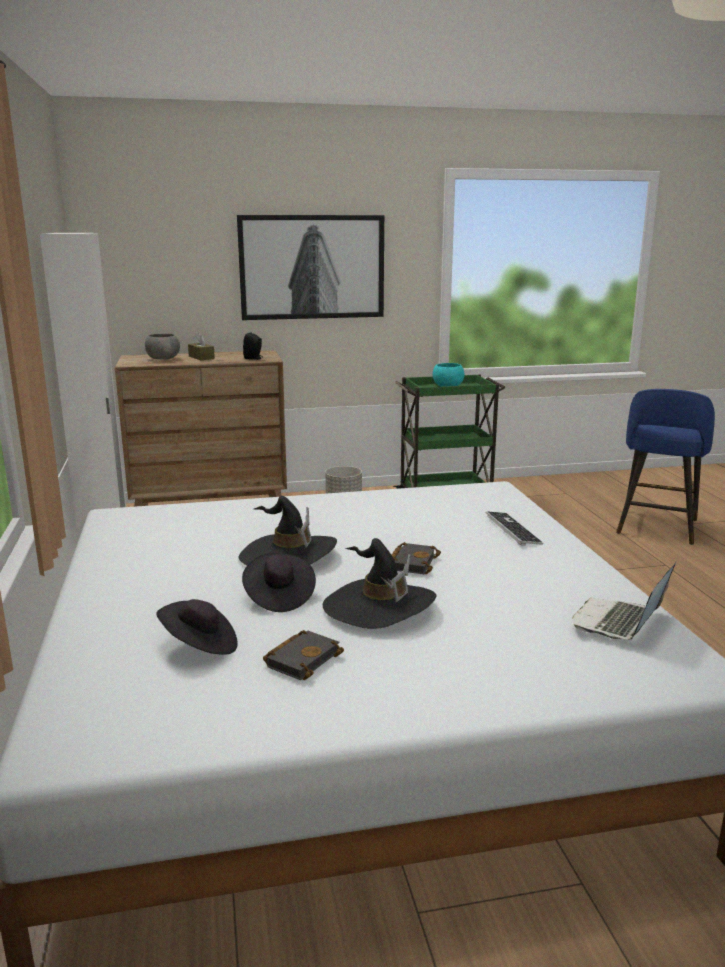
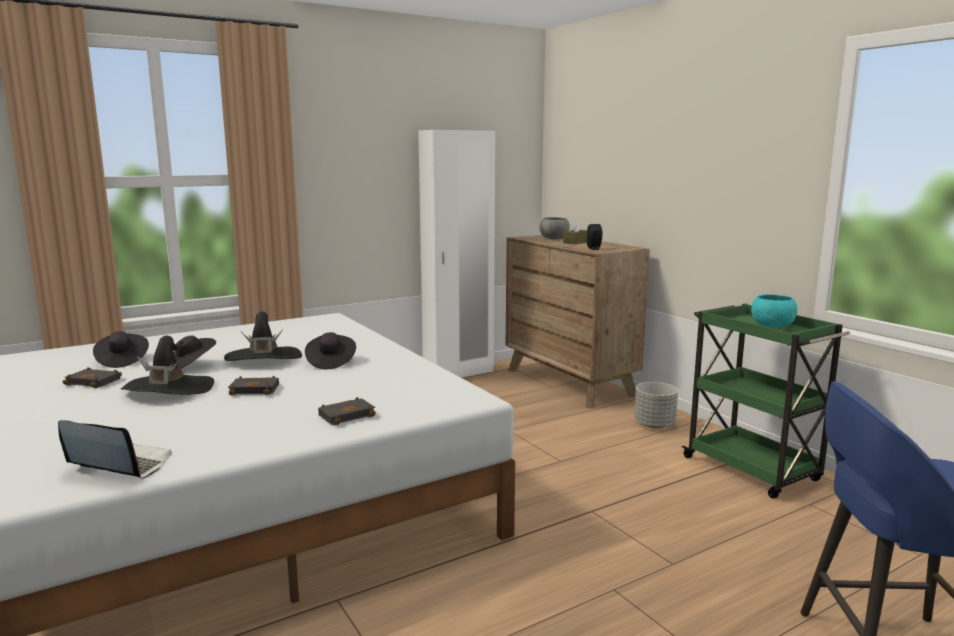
camera: 70 degrees right, 5 degrees down
(312, 267) = (691, 166): picture -> none
(336, 526) = (330, 362): none -> black hat
(513, 530) = (347, 415): keyboard -> black book

